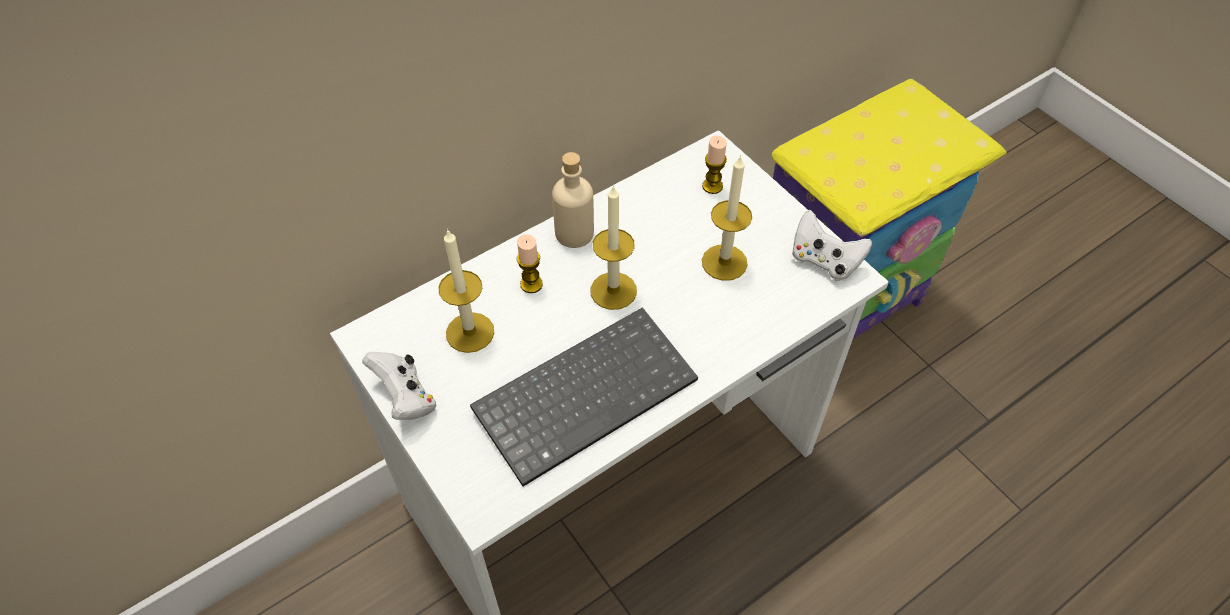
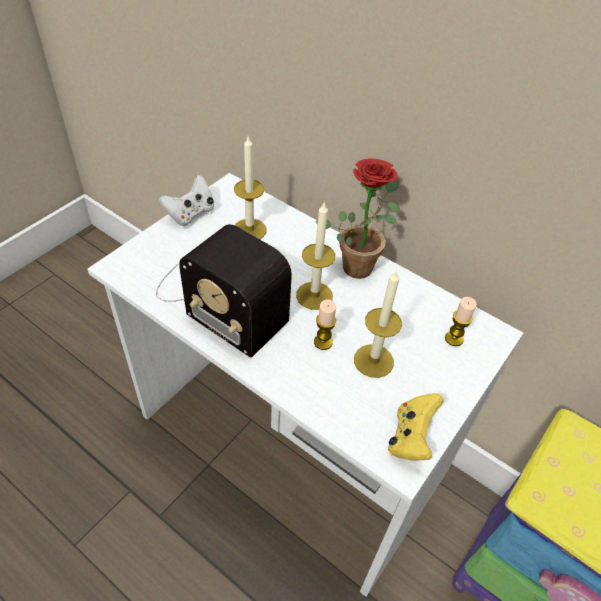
camera: 70 degrees right, 5 degrees down
(531, 284) = (301, 250): candle -> candle (323, 342)
(574, 233) = (359, 263): beige bottle -> potted plant
(586, 392) = (218, 298): keyboard -> radio
(824, 261) = (410, 437): white game controller -> yellow game controller

